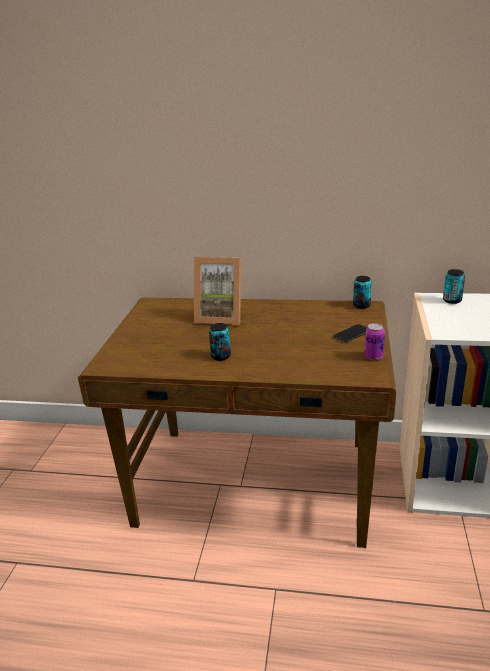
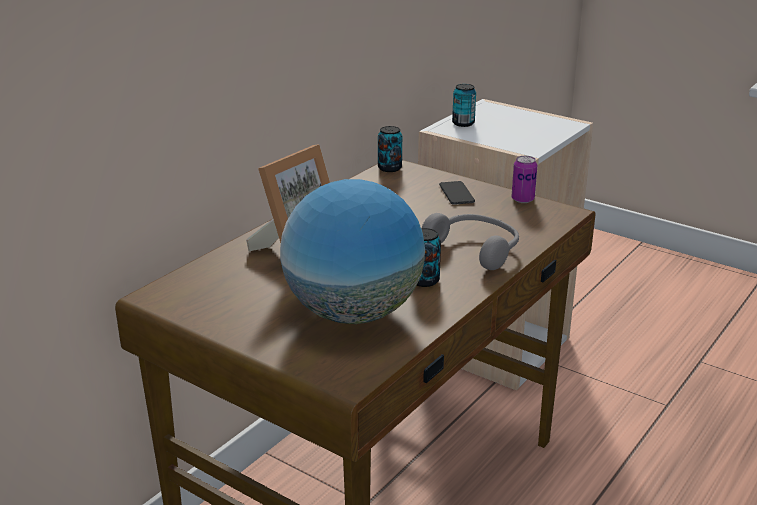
camera: 65 degrees left, 0 degrees up
(167, 348) = (353, 313): none -> globe
(278, 360) = (476, 249): none -> grey headphones

